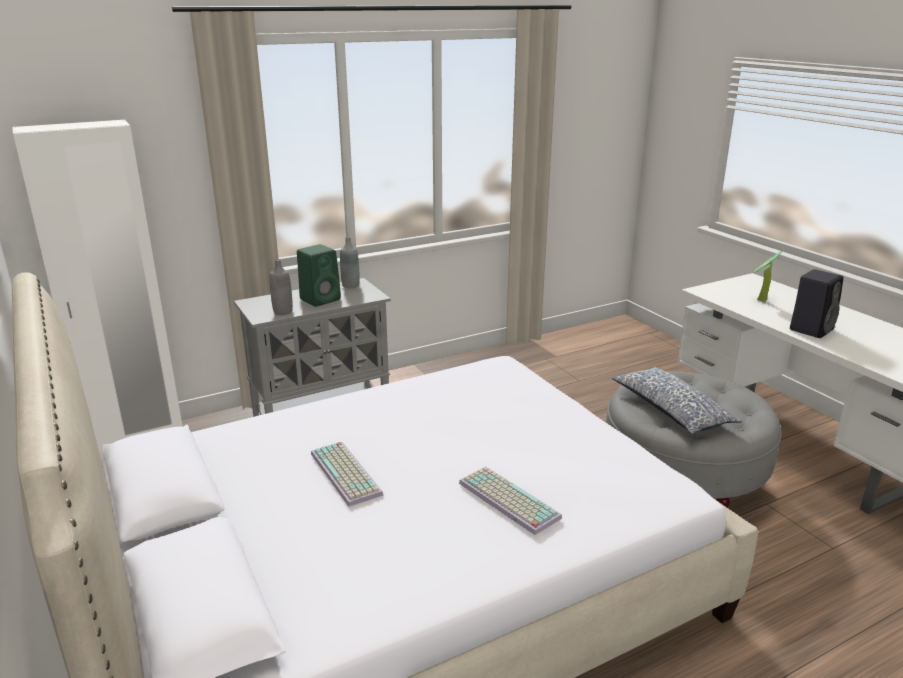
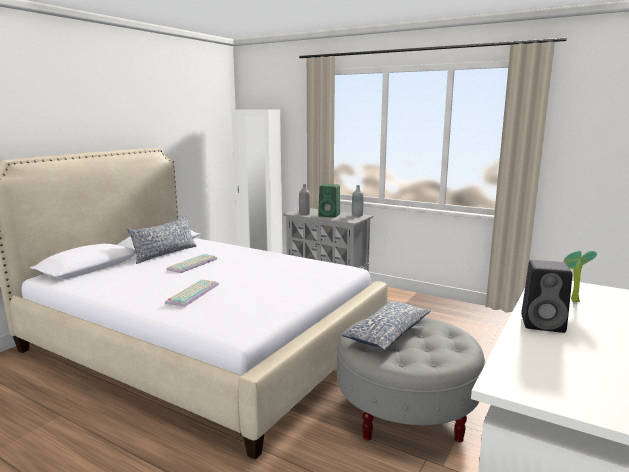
camera: 60 degrees right, 10 degrees down
(233, 492) = (165, 253): none -> pillow

